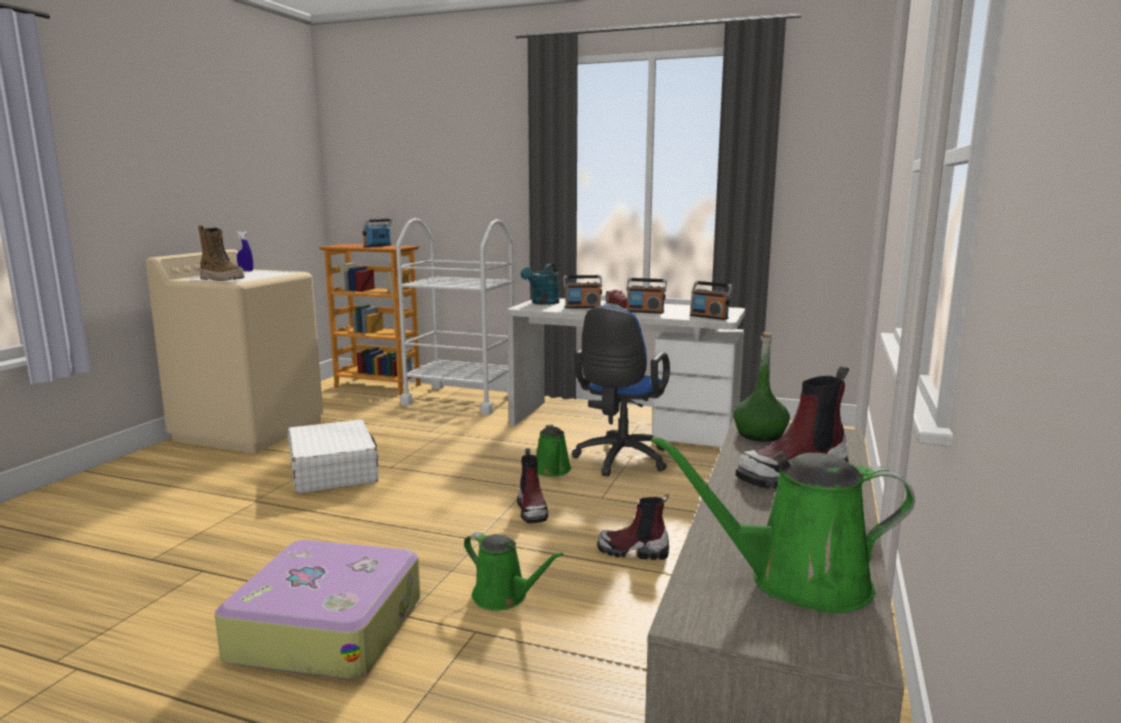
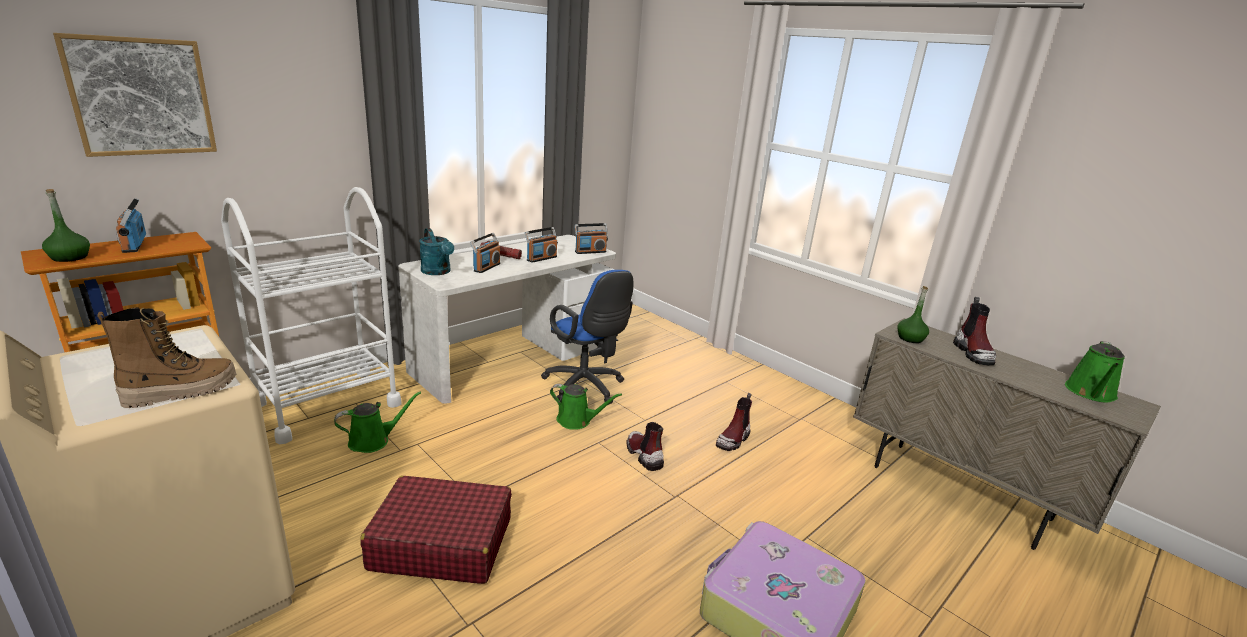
camera: 65 degrees left, 10 degrees up
(246, 271) = (80, 360): blue spray bottle -> none
(333, 471) = (441, 543): white suitcase -> red suitcase
(344, 246) = (70, 257): none -> green bottle
(407, 155) = (141, 97): none -> picture
(504, 597) = (768, 511): green watering can -> green watering can (373, 441)
(532, 510) = (643, 455): boot -> boot turned 135 degrees counterclockwise

